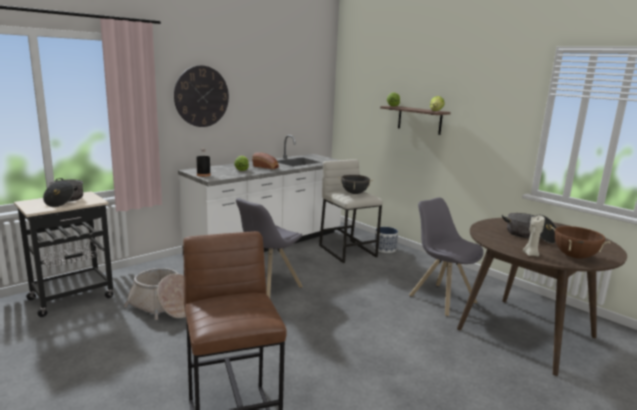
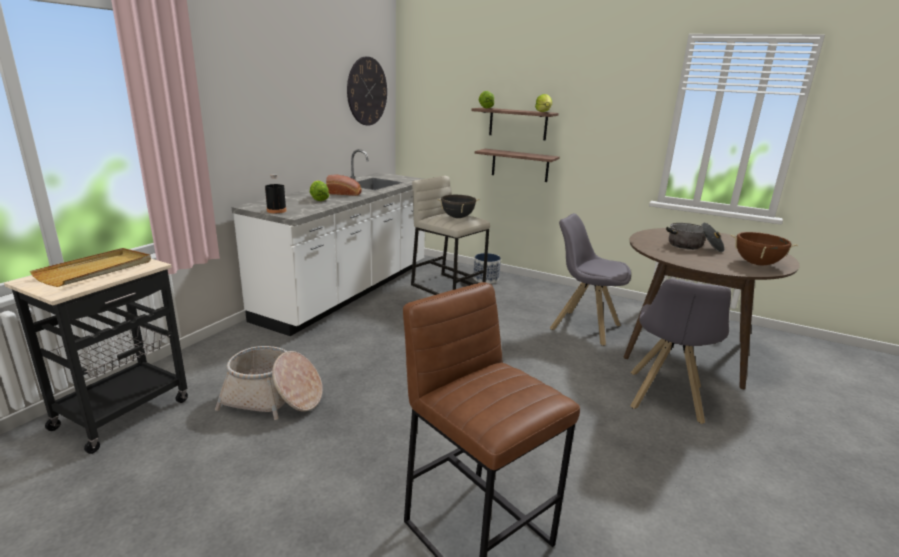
camera: 20 degrees left, 5 degrees up
(65, 200) = (96, 270): cooking pot -> beige tray
(201, 96) = (252, 100): wall clock -> wall clock (367, 91)
(268, 287) = (391, 347): grey chair -> grey chair (665, 397)
(420, 154) = (520, 165): none -> shelf
(530, 254) = (720, 267): beige candle -> none

